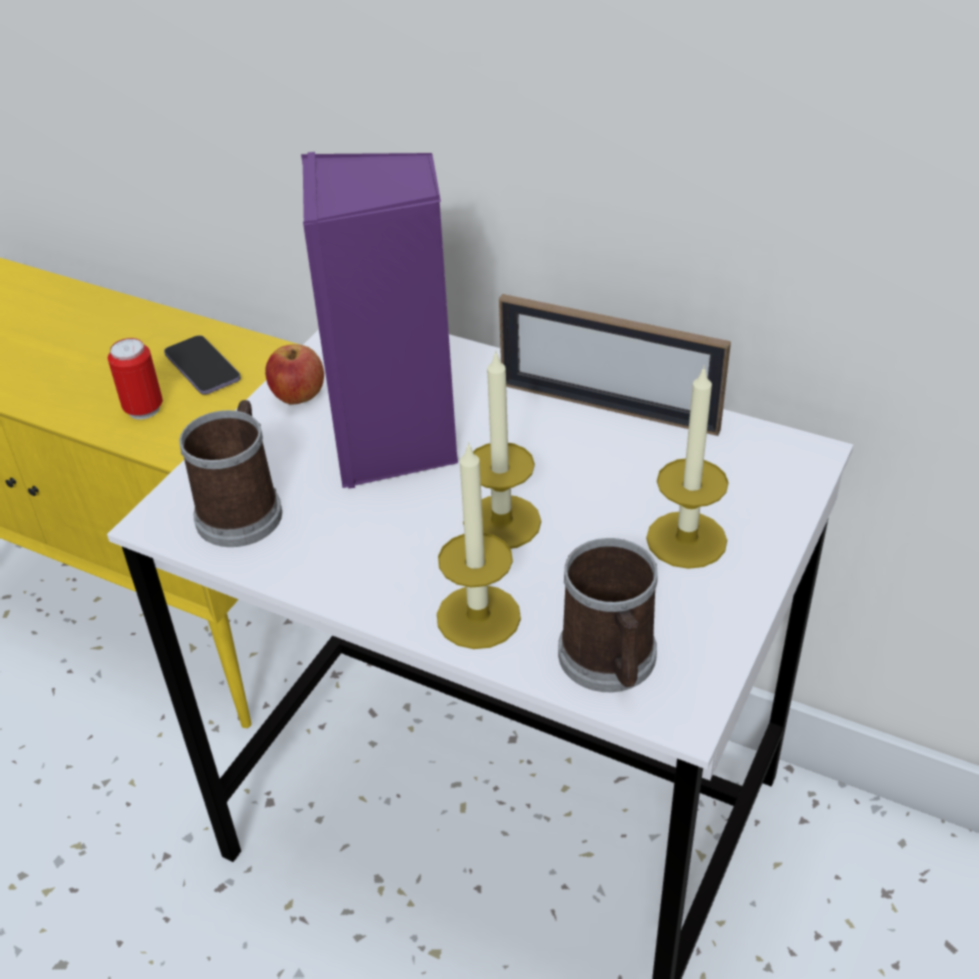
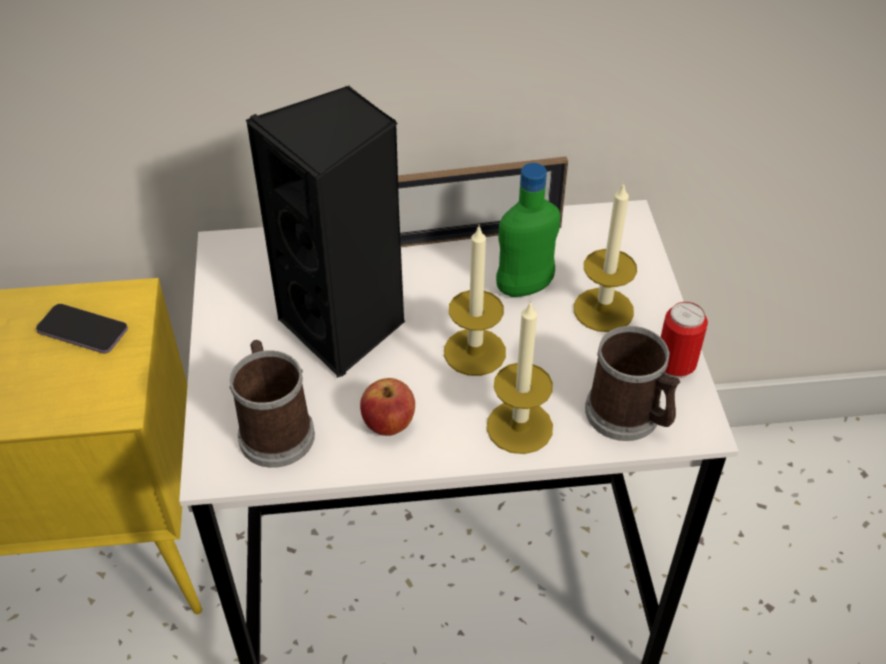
camera: 35 degrees left, 5 degrees up
(144, 409) = (62, 387): can -> can (675, 366)
(298, 397) = (233, 321): apple -> apple (389, 424)
(396, 445) = (346, 327): purple speaker -> black speaker
(617, 481) = (524, 288): none -> green bottle

